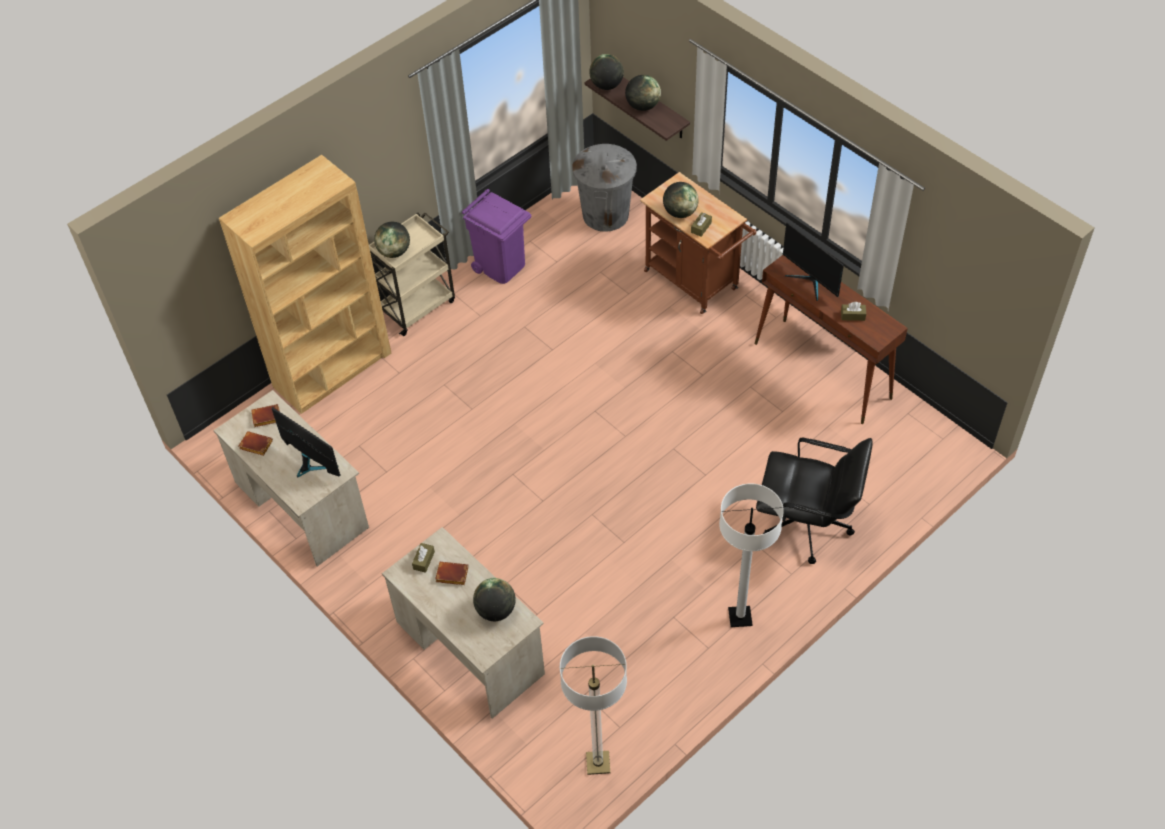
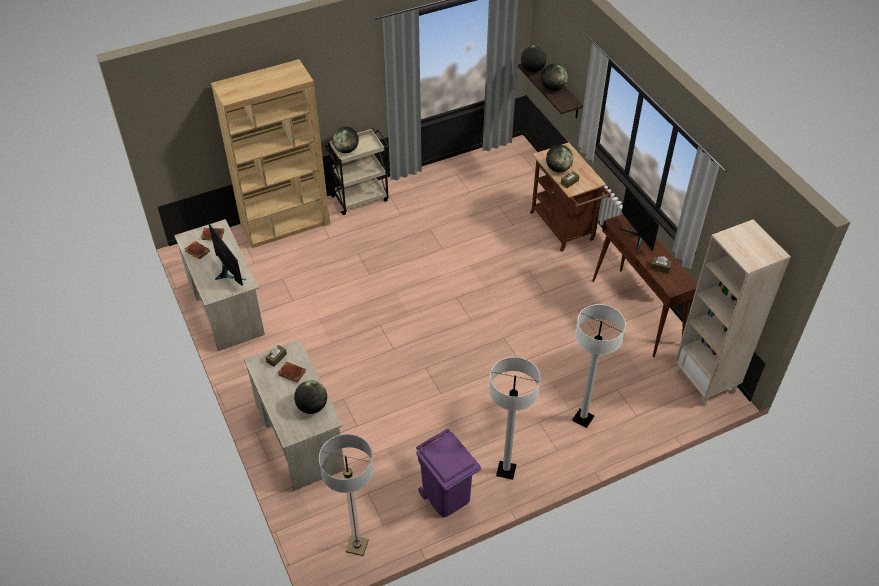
camera: 15 degrees right, 5 degrees down
(501, 266) = (429, 185): purple trash can -> purple trash can (447, 496)
(606, 214) = (517, 169): grey trash can -> none
(807, 525) = (583, 418): black office chair -> white floor lamp
(933, 439) = (705, 382): none -> beige bookcase

